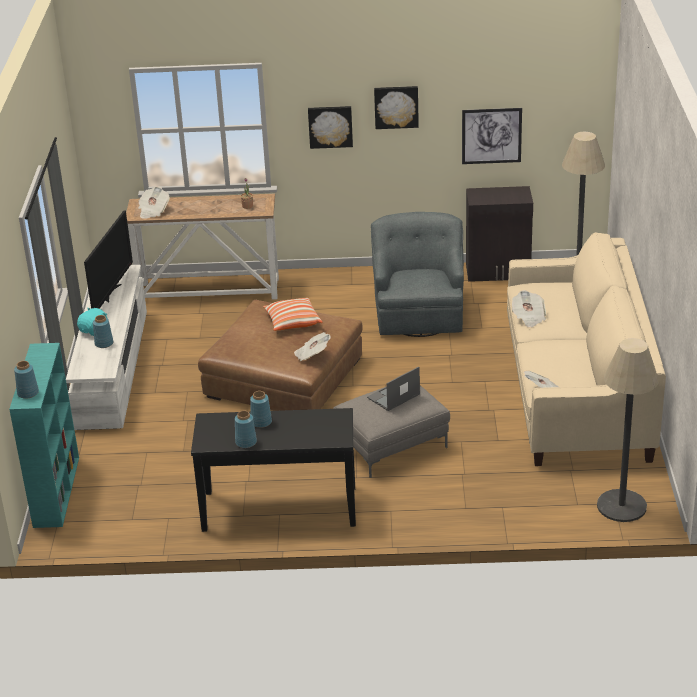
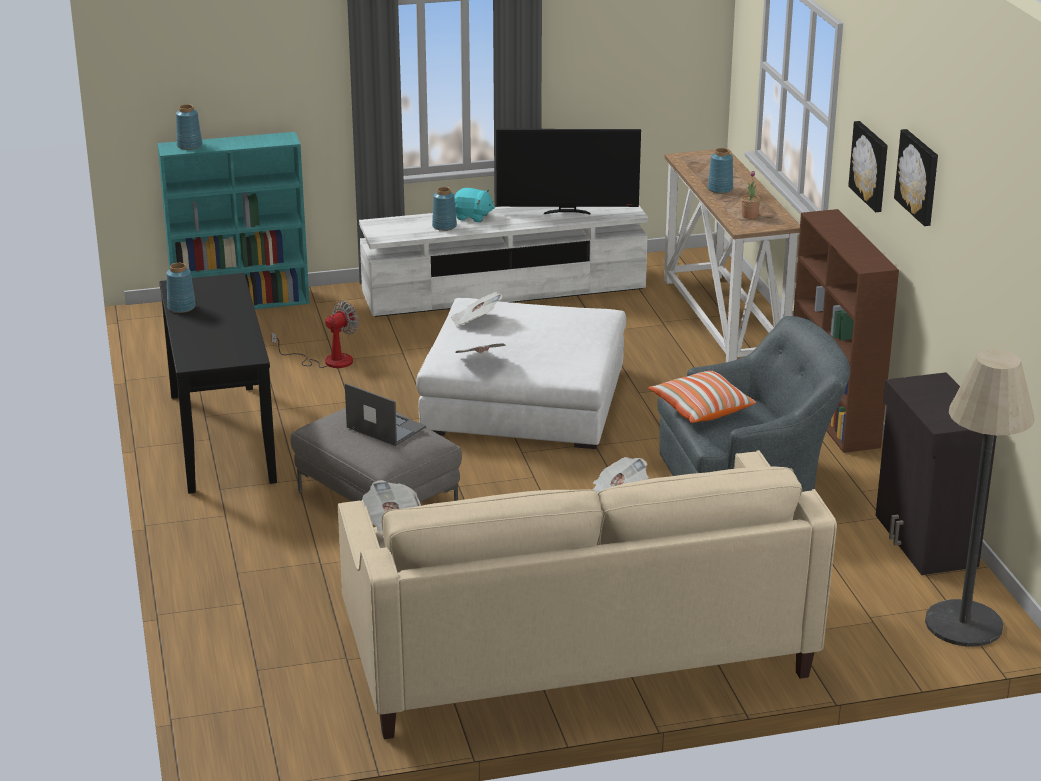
camera: 75 degrees right, 5 degrees down
(153, 211) = (700, 165): newspaper -> newspaper (475, 321)
(182, 454) = (328, 361): none -> fan
(261, 422) = (227, 310): blue vase -> blue vase (719, 189)
(284, 377) = (524, 400): brown ottoman -> white ottoman
(292, 322) = (561, 338): pillow -> pillow (700, 409)
(352, 274) = (834, 415): none -> brown bookcase
(491, 136) = (985, 302): picture -> none
(621, 506) = (257, 713): floor lamp -> none

